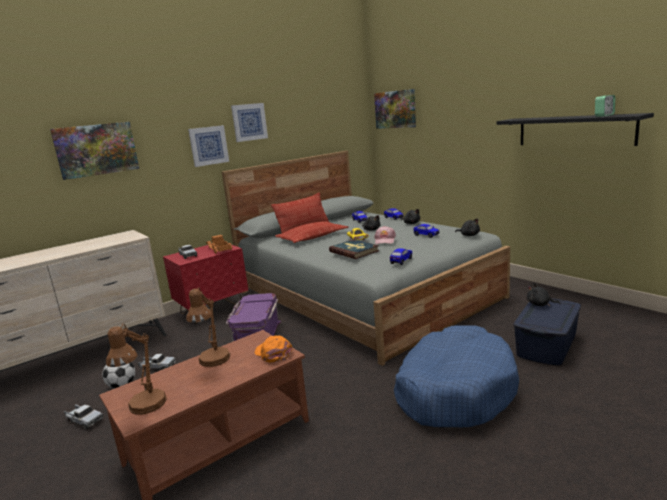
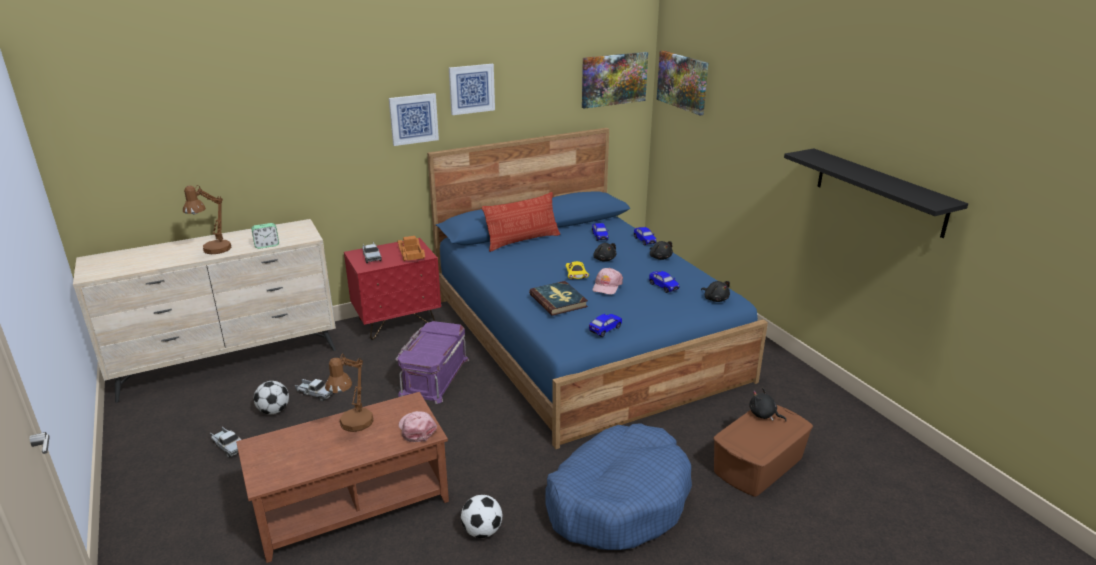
camera: 10 degrees right, 10 degrees up
(96, 149) = (273, 123): picture -> picture (613, 79)
(145, 408) = (273, 469): brown table lamp -> brown table lamp (213, 251)
(273, 353) = (417, 429): orange cap -> pink cap
(312, 237) = (526, 257): pillow -> none
(350, 437) = (482, 531): none -> football
(364, 294) = (583, 337): grey bed -> blue bed
(546, 345) = (757, 464): blue storage box -> brown storage box
(604, 115) = (906, 190): alarm clock -> alarm clock (267, 245)

